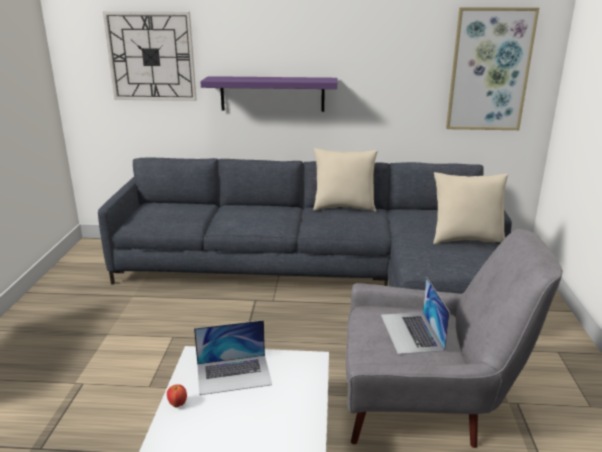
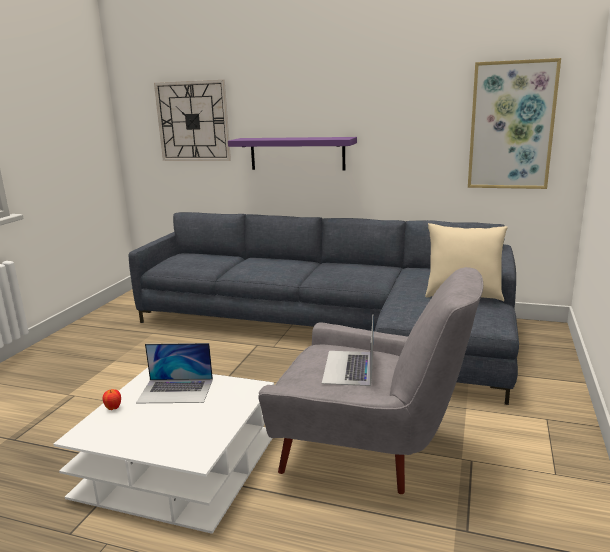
camera: 15 degrees right, 5 degrees down
(344, 207) = (357, 263): beige pillow -> none

